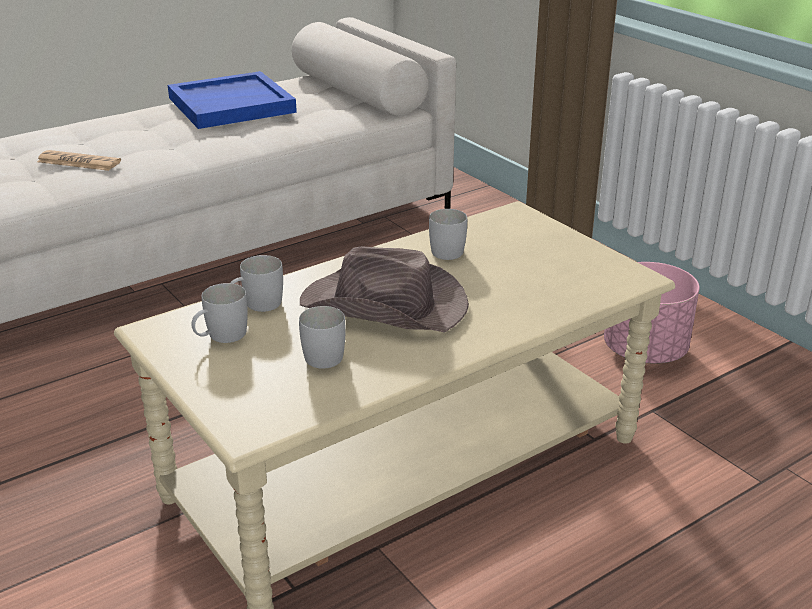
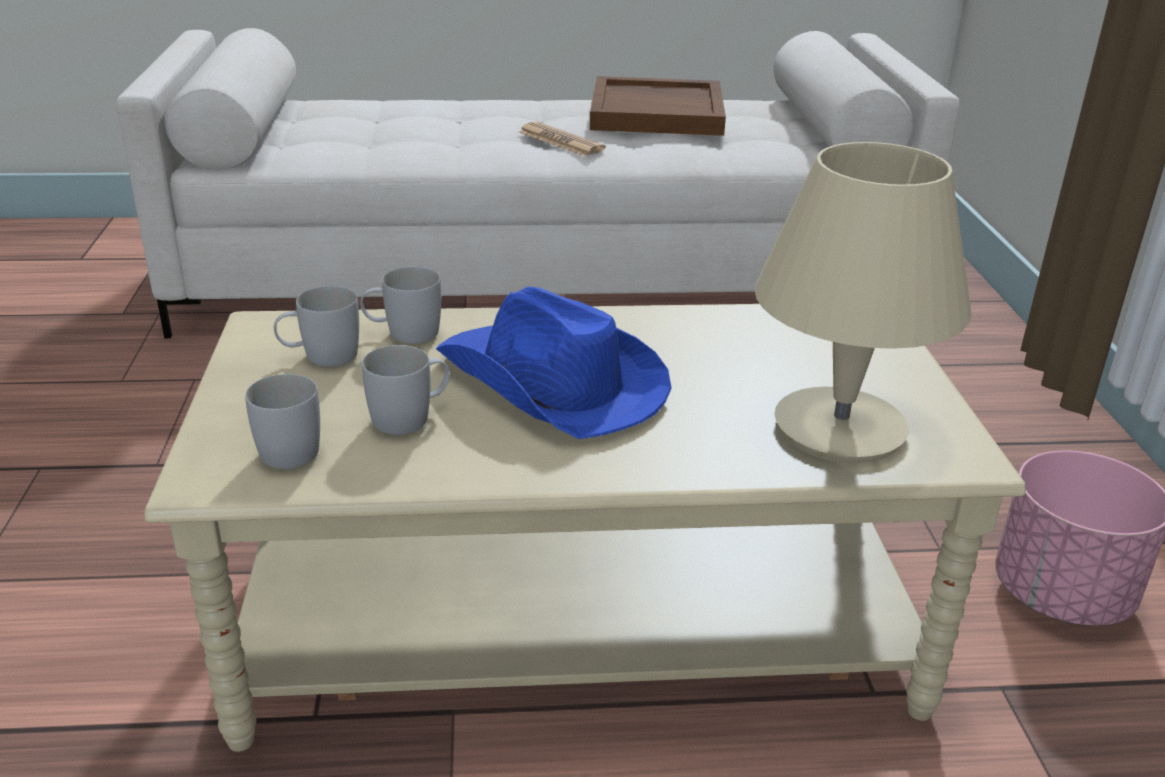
camera: 30 degrees right, 0 degrees up
(79, 162) = (426, 137): newspaper -> newspaper (560, 141)
(232, 104) = (658, 113): blue tray -> brown tray
(385, 306) = (551, 383): brown hat -> blue hat
(443, 249) = (711, 335): white mug -> white mug (294, 446)
(566, 281) = (841, 429): none -> beige table lamp

